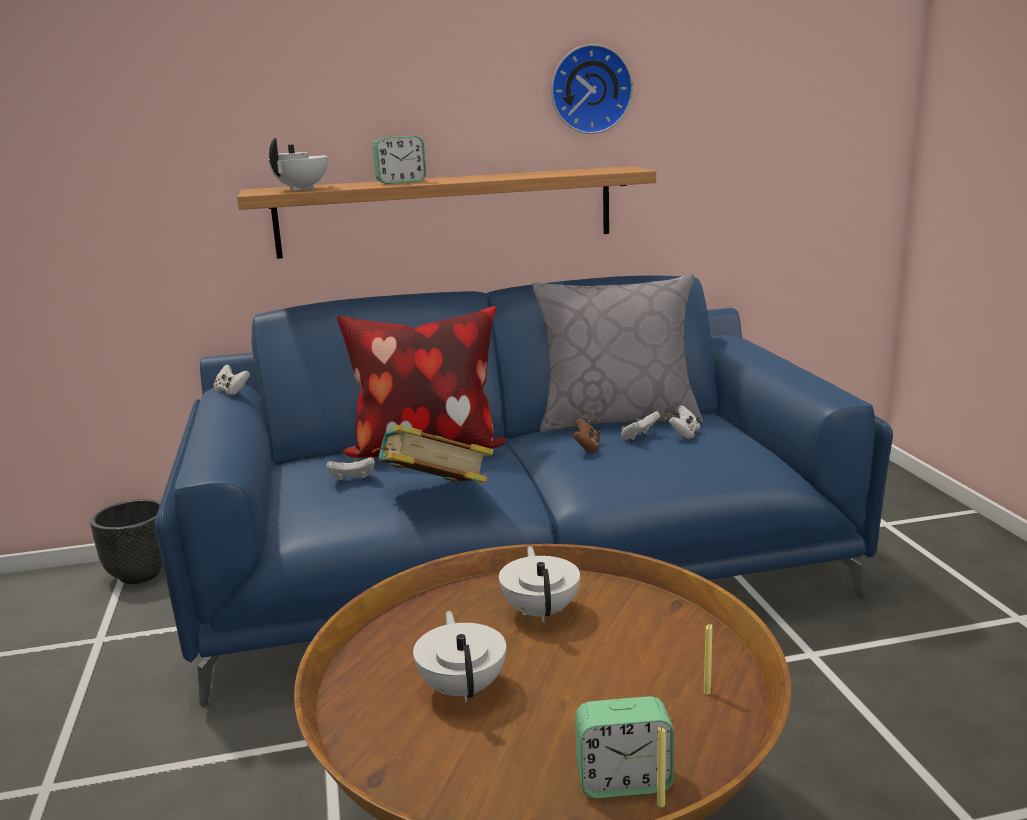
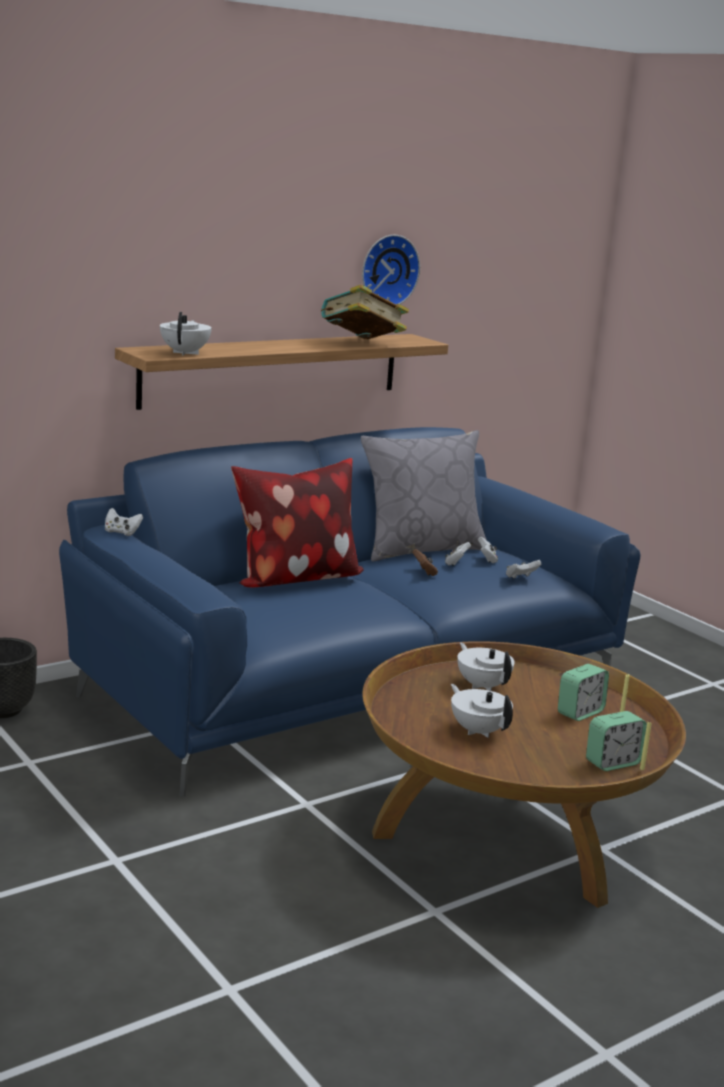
camera: 25 degrees left, 0 degrees up
(352, 480) = (268, 605): white game controller -> white game controller (521, 578)
(401, 182) = (256, 347): alarm clock -> alarm clock (580, 712)
(434, 495) = (348, 613): book -> book (361, 343)

